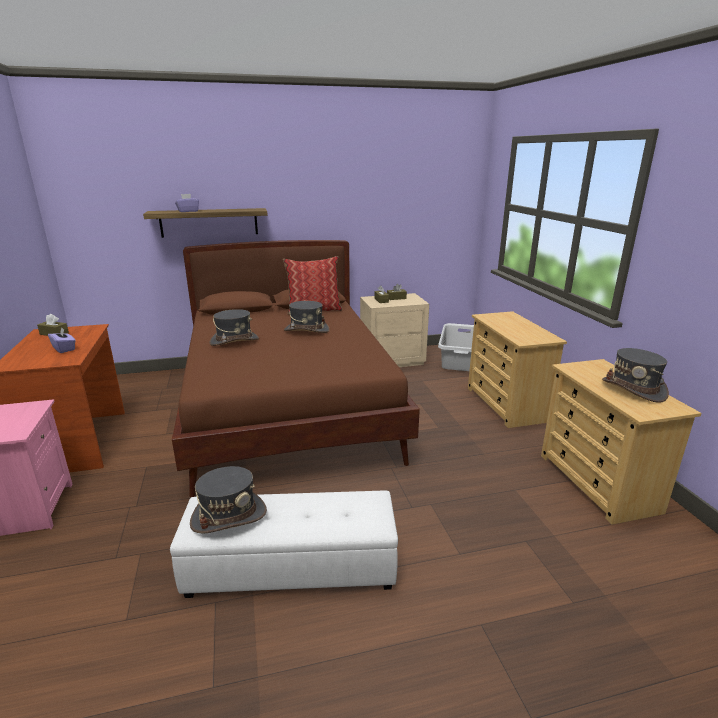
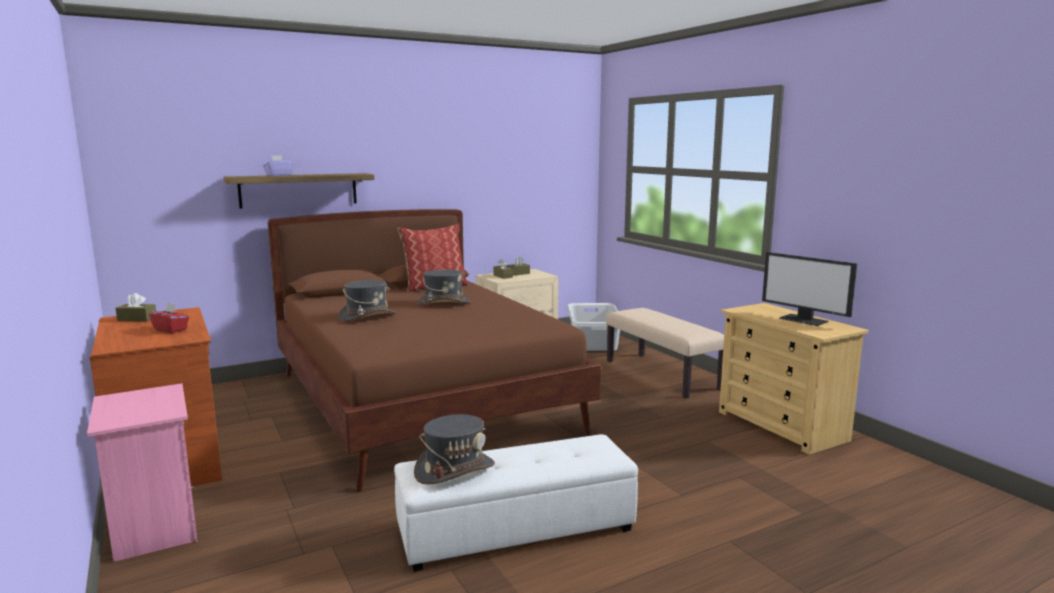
camera: 15 degrees left, 10 degrees down
(64, 349) = (171, 330): purple tissue box -> red tissue box
(506, 404) = (662, 375): beige dresser -> beige bench
(633, 389) = (804, 320): grey hat -> monitor

